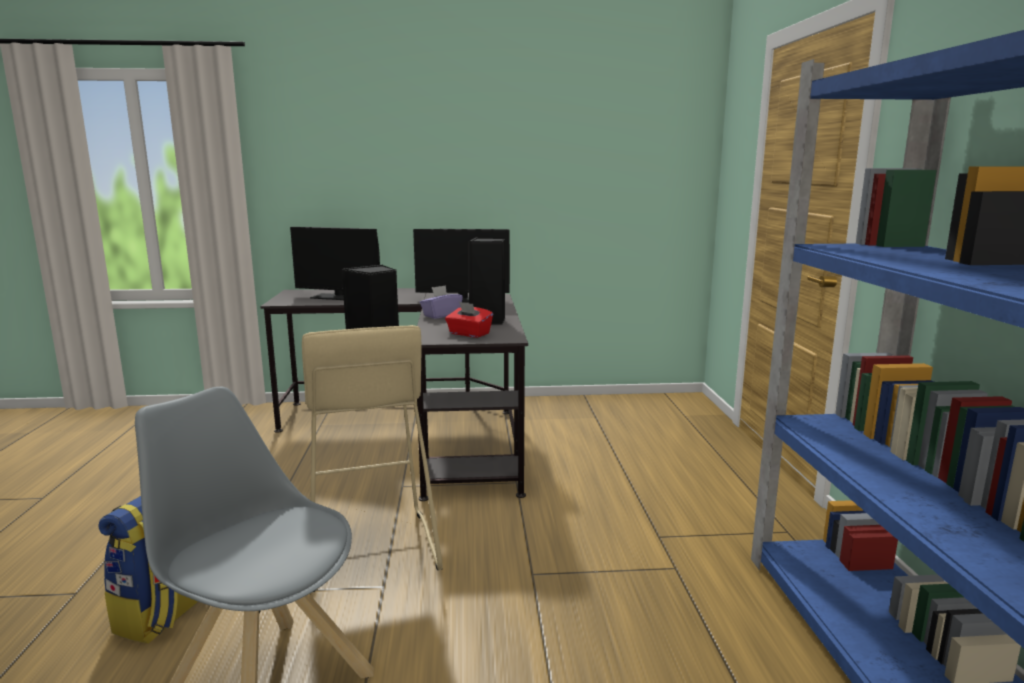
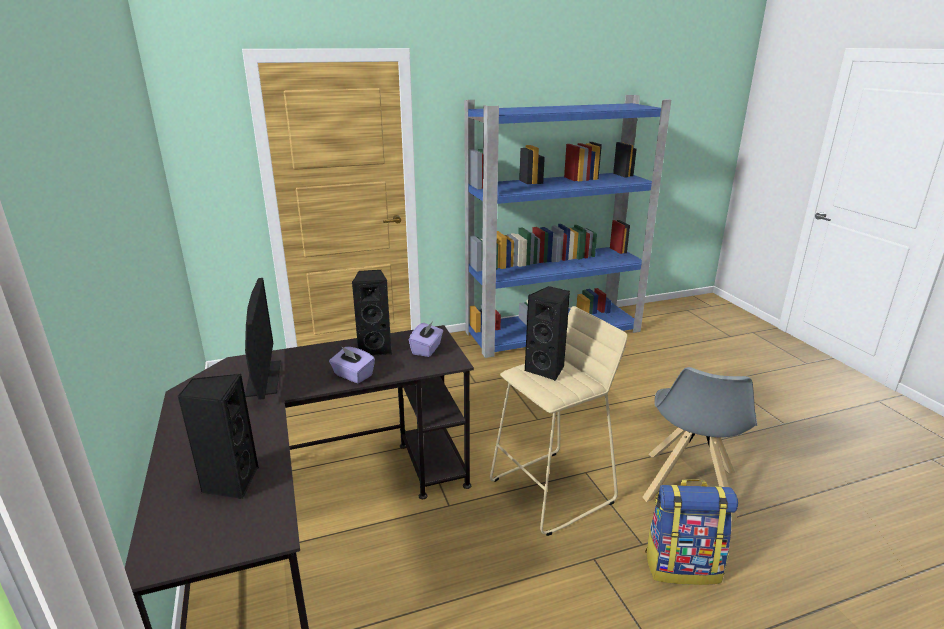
camera: 105 degrees left, 10 degrees up
(339, 297) = (230, 482): monitor -> black speaker
(469, 334) = (427, 349): red tissue box -> purple tissue box

